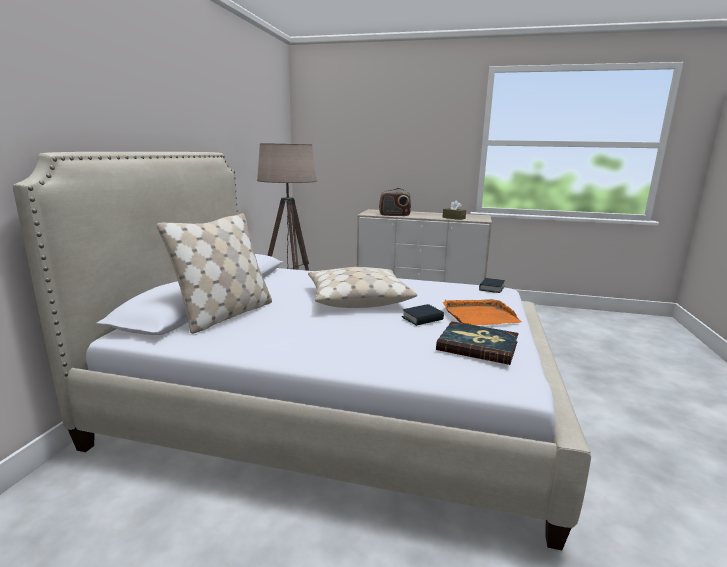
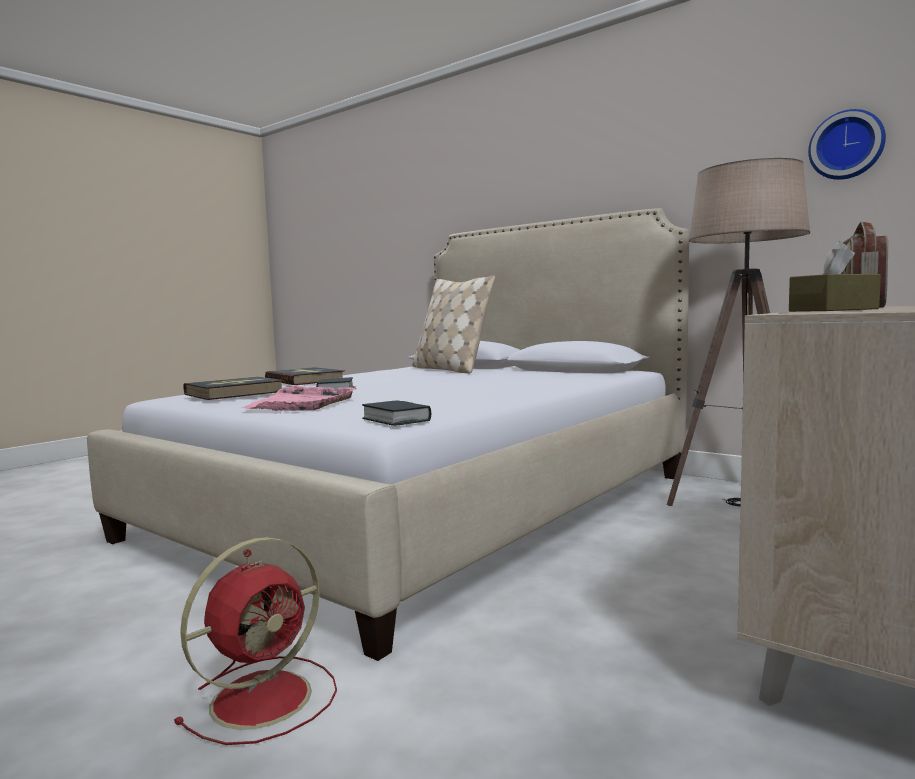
camera: 115 degrees right, 10 degrees down
(260, 131) = (846, 146): none -> wall clock
(357, 298) = (446, 385): beige pillow -> none
(364, 349) = (305, 380): none -> book
(479, 315) = (301, 403): orange tray -> pink tray
(565, 376) = (265, 697): none -> red fan

